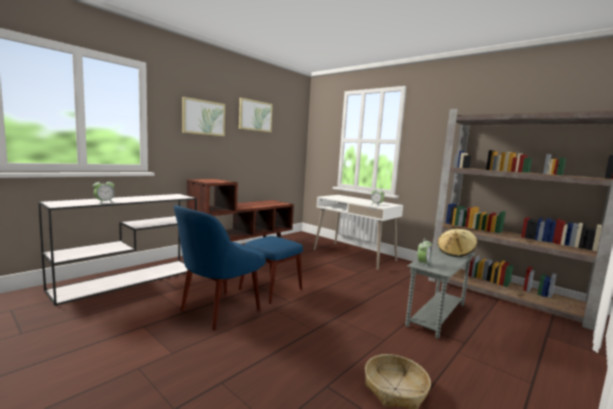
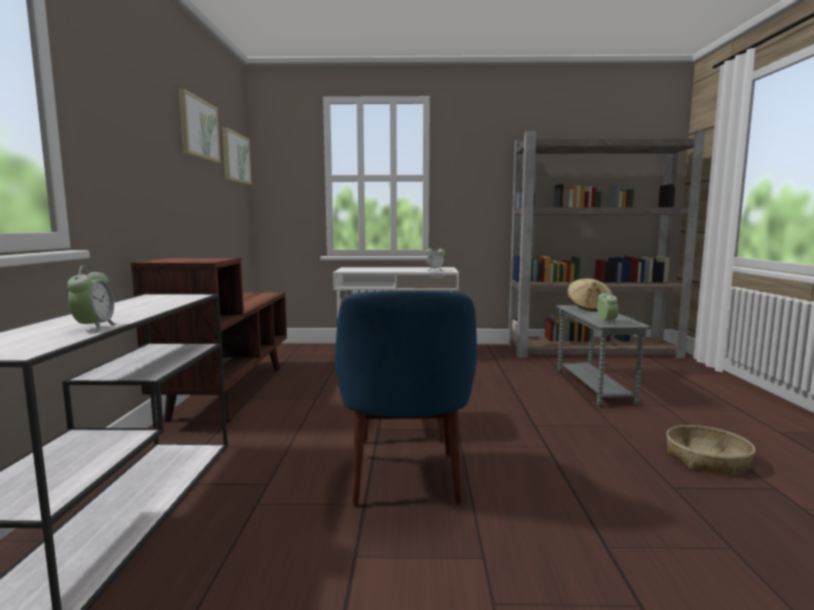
camera: 40 degrees left, 0 degrees up
(203, 117) = (139, 124): picture -> picture (236, 157)

